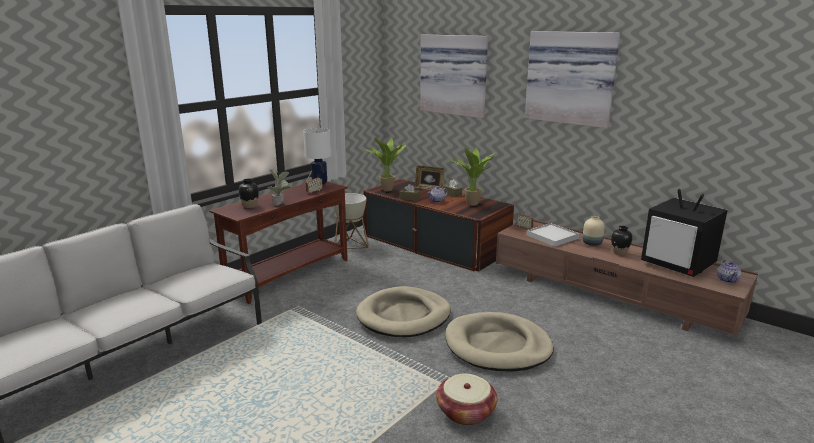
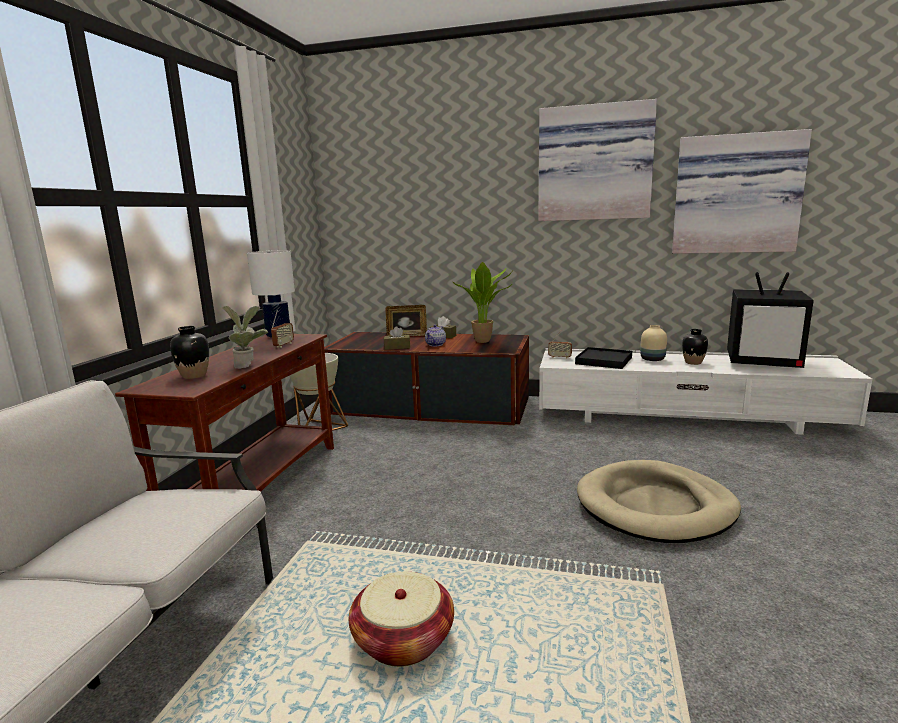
camera: 25 degrees left, 5 degrees down
(388, 190) = (356, 344): potted plant -> none
(404, 316) = (492, 501): beige dog bed -> none
(454, 75) = (428, 179): picture -> picture (736, 194)
(465, 412) = (745, 619): basket -> basket (403, 640)
(552, 237) = (604, 361): white tray -> black tray
(611, 293) = (683, 415): brown tv stand -> white tv stand
(727, 280) = (826, 366): teapot -> none

